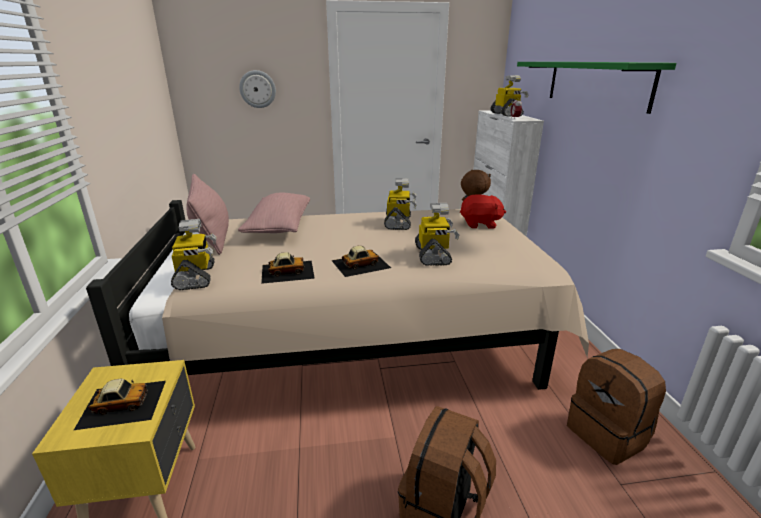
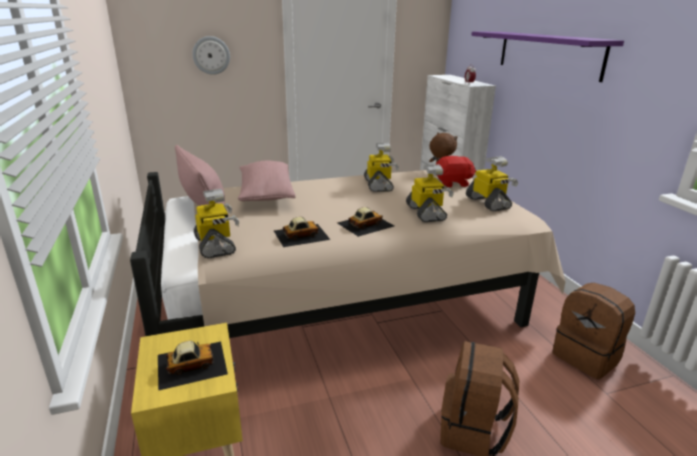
camera: 10 degrees left, 0 degrees up
(506, 114) = (457, 79): toy robot -> toy robot (488, 203)
(596, 83) = (548, 54): green shelf -> purple shelf

